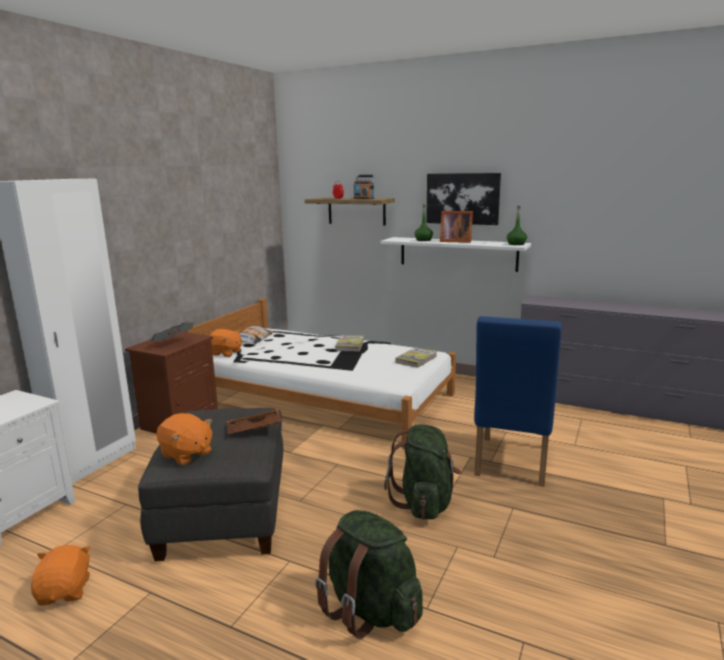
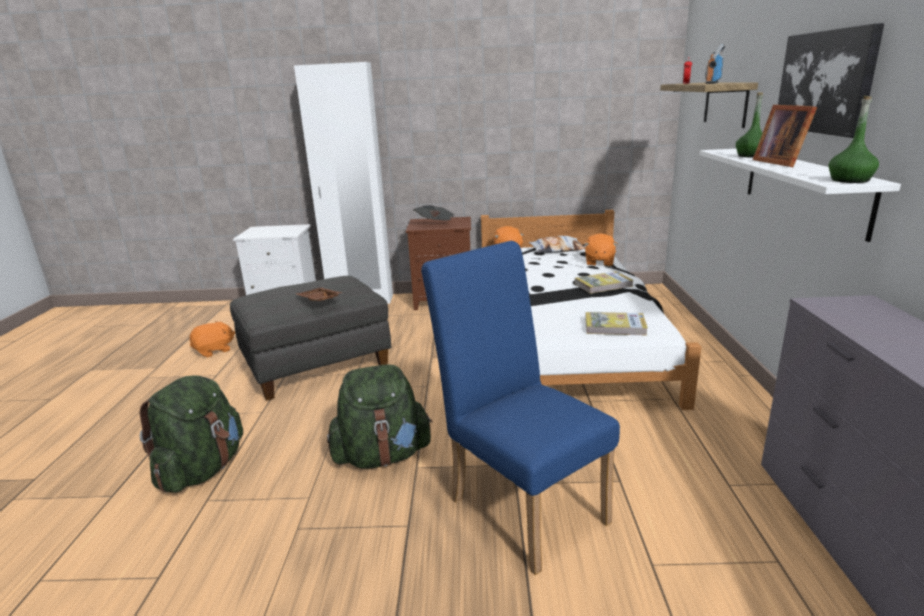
camera: 65 degrees right, 5 degrees up
(186, 454) = (267, 295): orange plush toy -> orange plush toy (599, 262)
(510, 464) = (521, 503): blue chair -> blue chair turned 60 degrees clockwise

